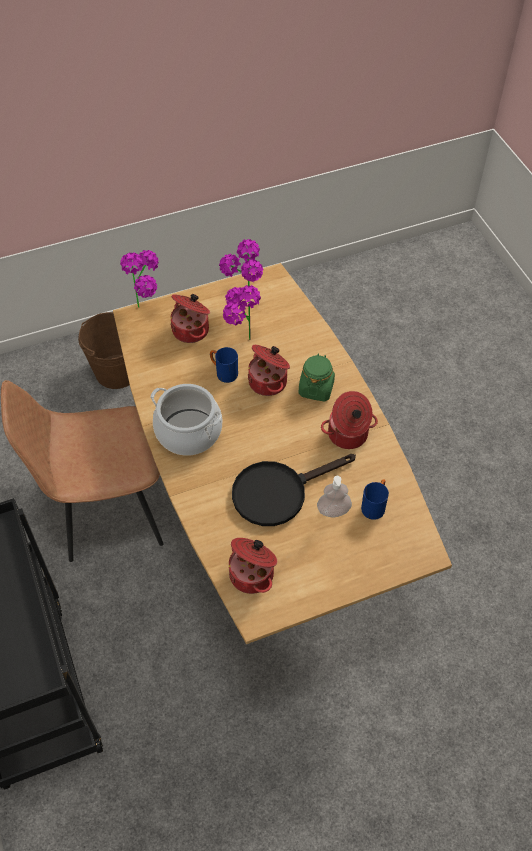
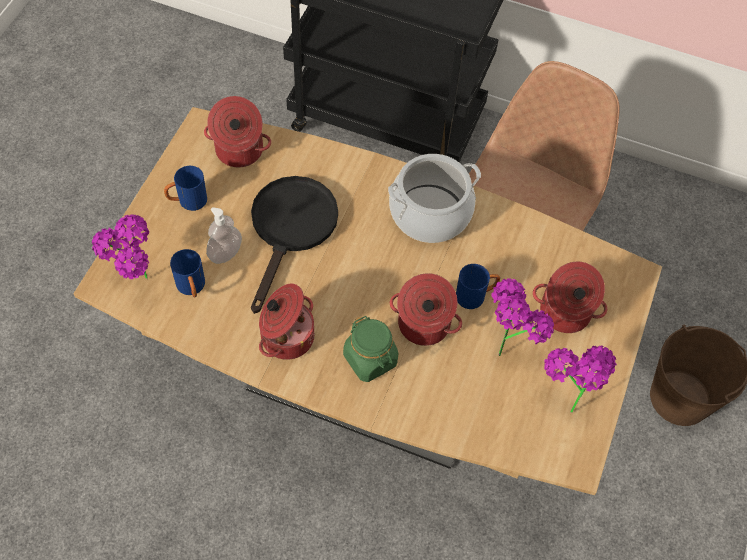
camera: 130 degrees right, 5 degrees up
(147, 306) = (639, 299): potted plant -> potted plant (137, 287)
(323, 566) = (187, 201): none -> blue mug

